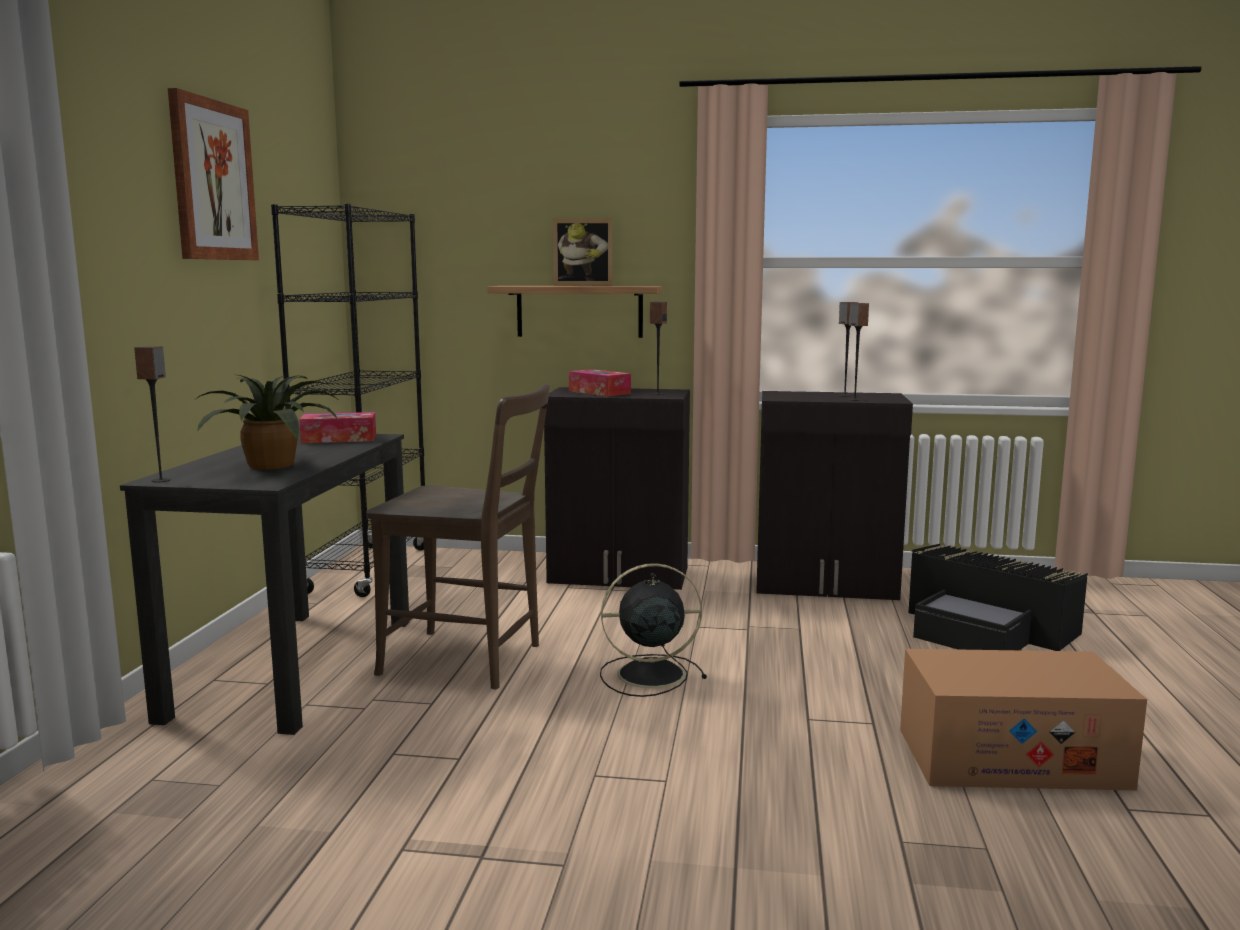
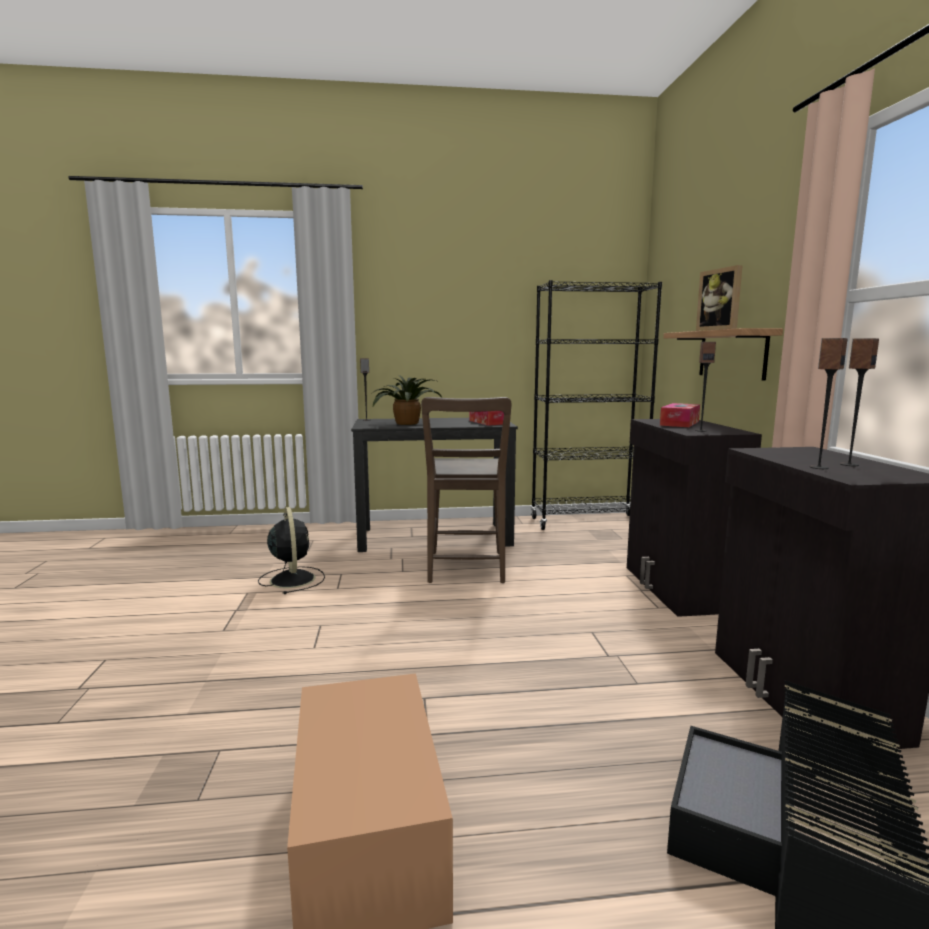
camera: 75 degrees right, 0 degrees up
(212, 181) = (488, 276): picture -> none
(647, 674) = (477, 623): black fan -> black fan (292, 579)

